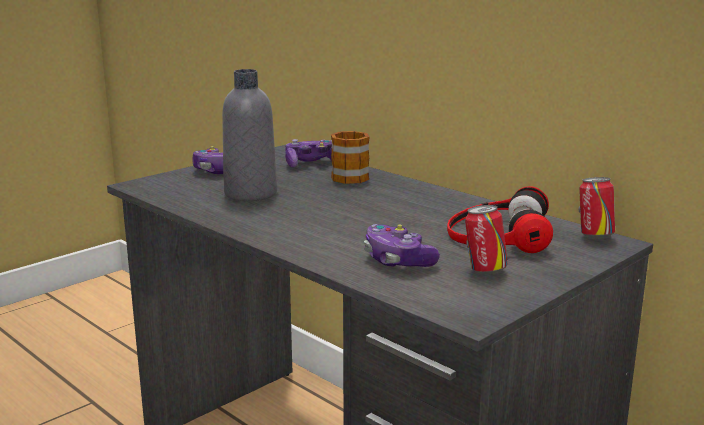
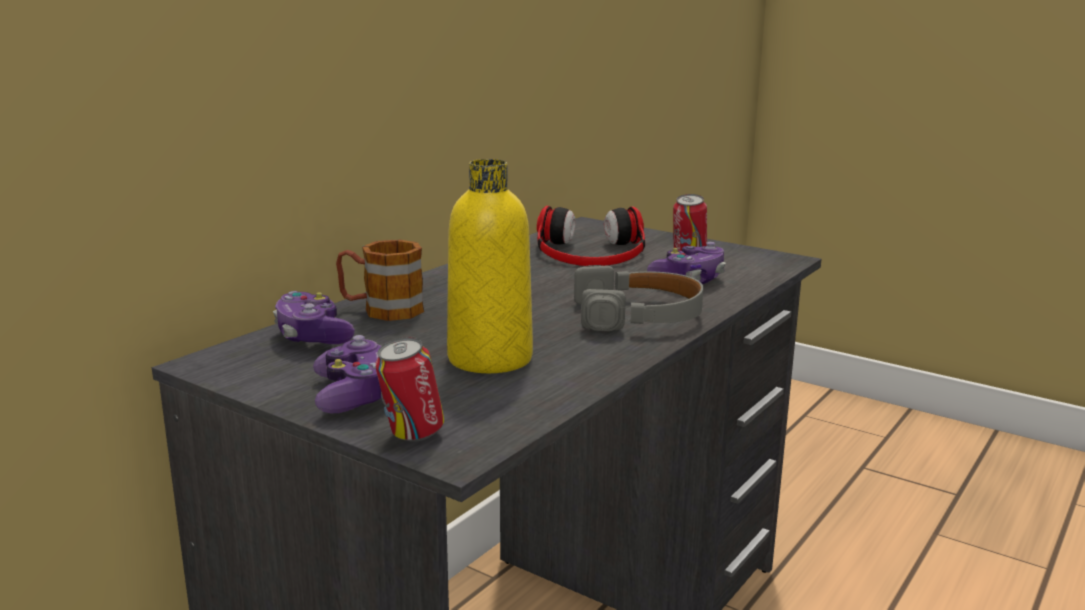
camera: 100 degrees left, 0 degrees up
(250, 194) = (490, 358): grey bottle -> yellow bottle
(309, 234) = (639, 315): none -> grey headphones
(594, 236) = (575, 227): can -> can (412, 436)

